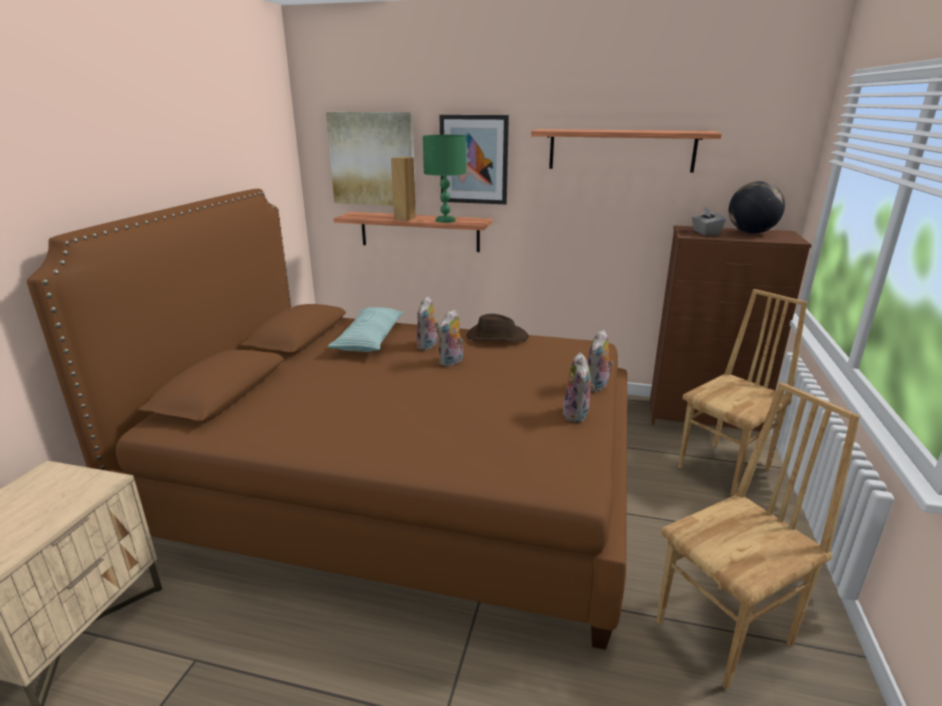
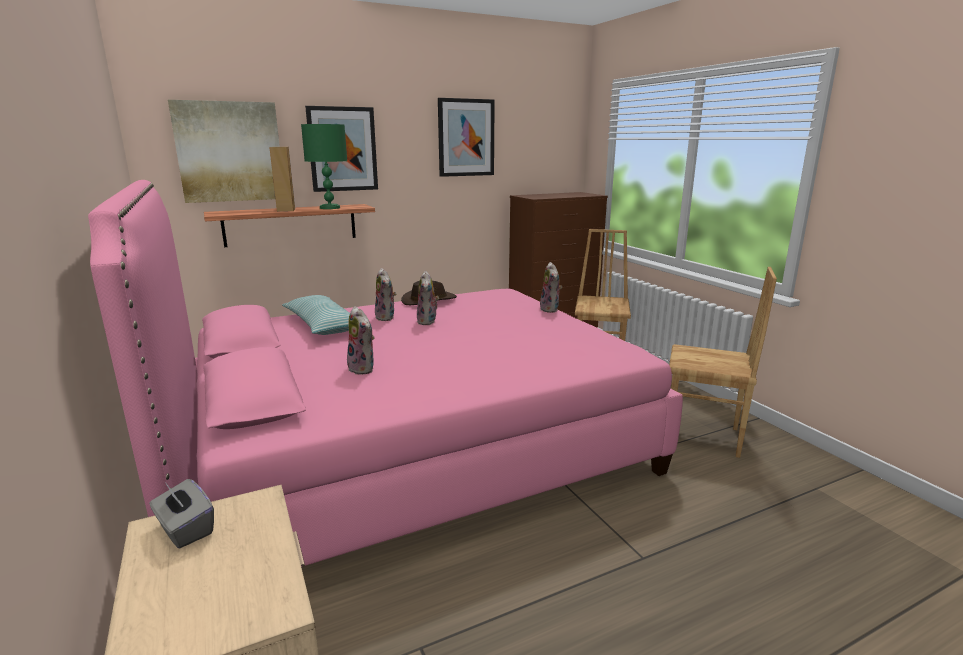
camera: 40 degrees left, 5 degrees down
(401, 485) = (410, 451): brown bed -> pink bed
(577, 415) = (570, 325): plush toy -> plush toy (363, 368)
(621, 150) = (466, 138): shelf -> picture
(705, 233) = (540, 196): grey tissue box -> grey tissue box (185, 530)
(726, 634) = (703, 437): brown chair -> brown chair turned 90 degrees clockwise
(751, 233) = (564, 194): globe -> none

